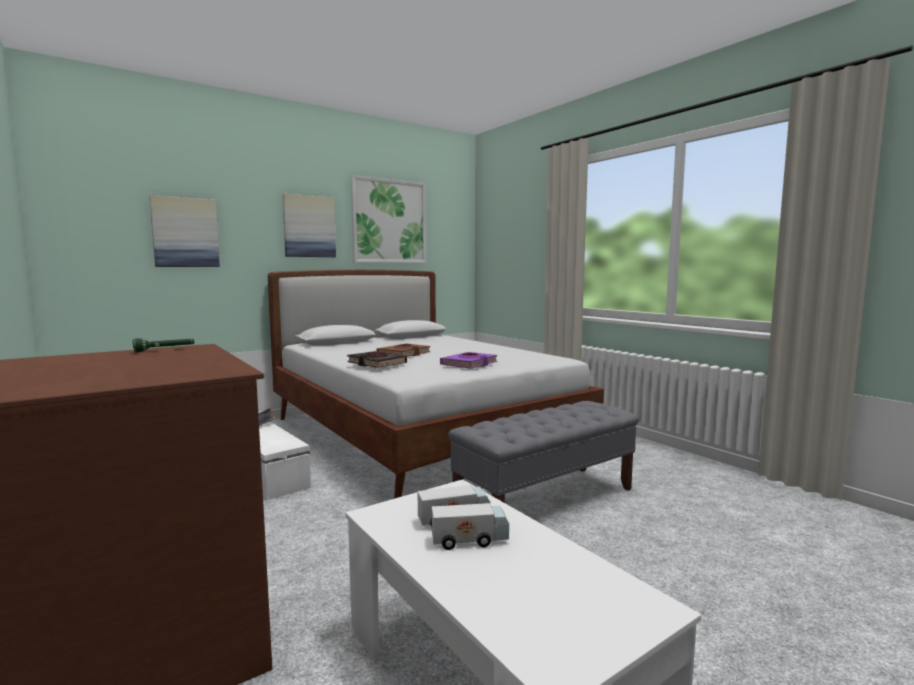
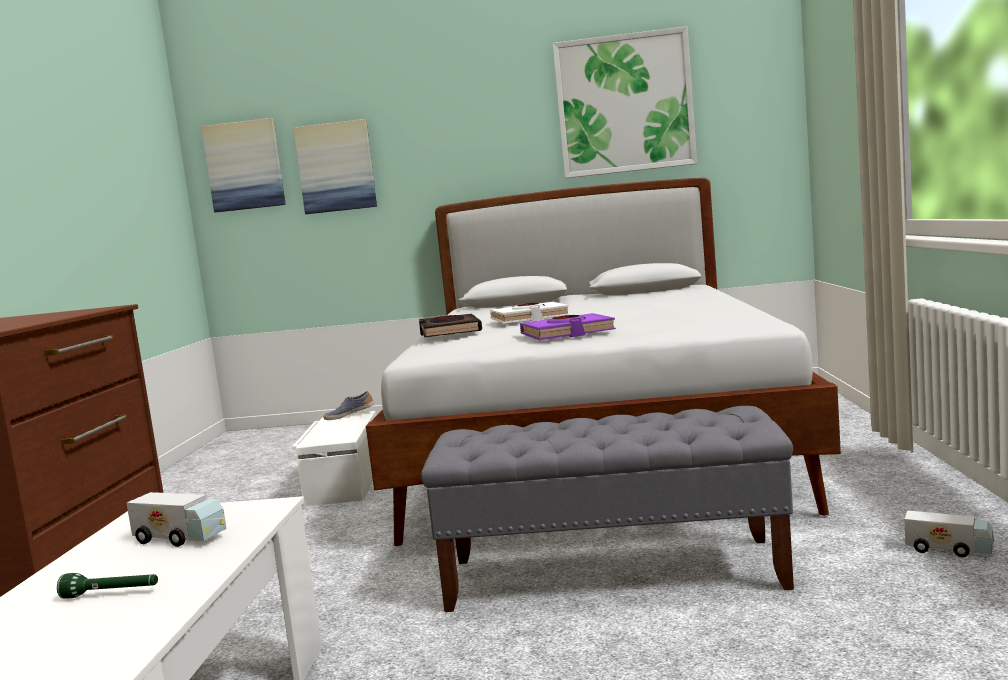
camera: 40 degrees right, 0 degrees up
(165, 350) = (71, 311): green flashlight -> green flashlight (111, 594)
(309, 226) = (493, 134): picture -> picture (244, 165)
(404, 354) = (529, 318): brown book -> white book
(470, 540) = (138, 562): toy truck -> toy truck (949, 550)

